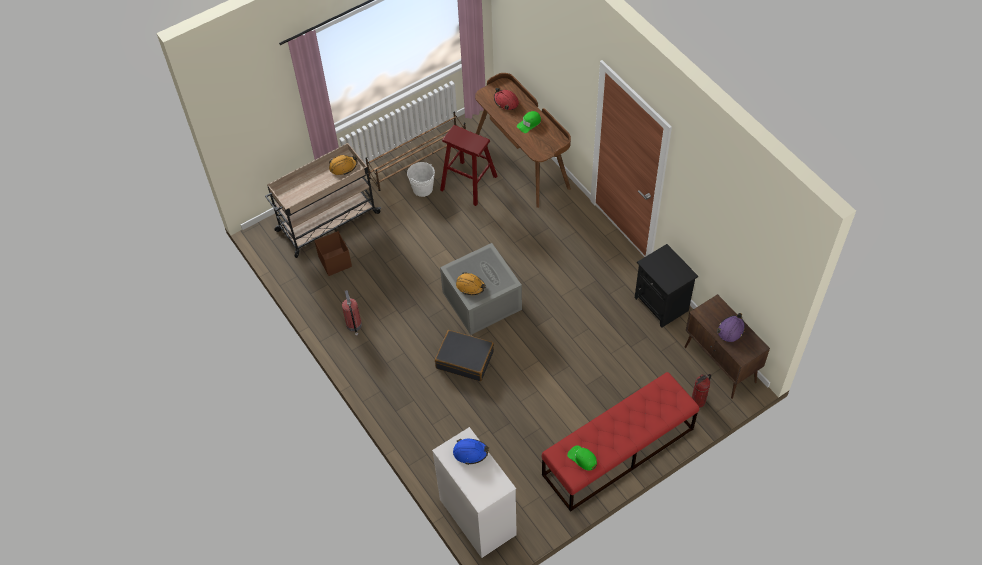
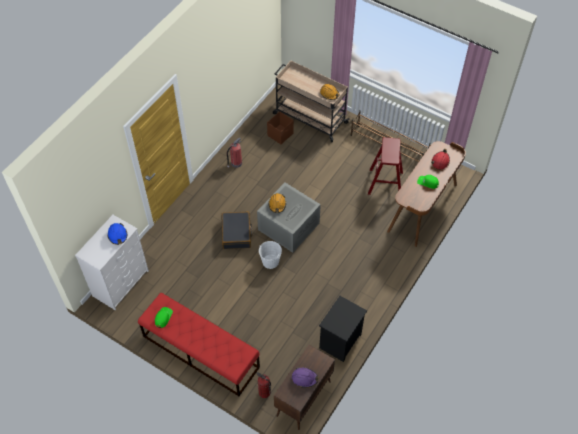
camera: 65 degrees right, 0 degrees up
(422, 188) = (365, 158): white bucket -> white bucket (270, 261)

